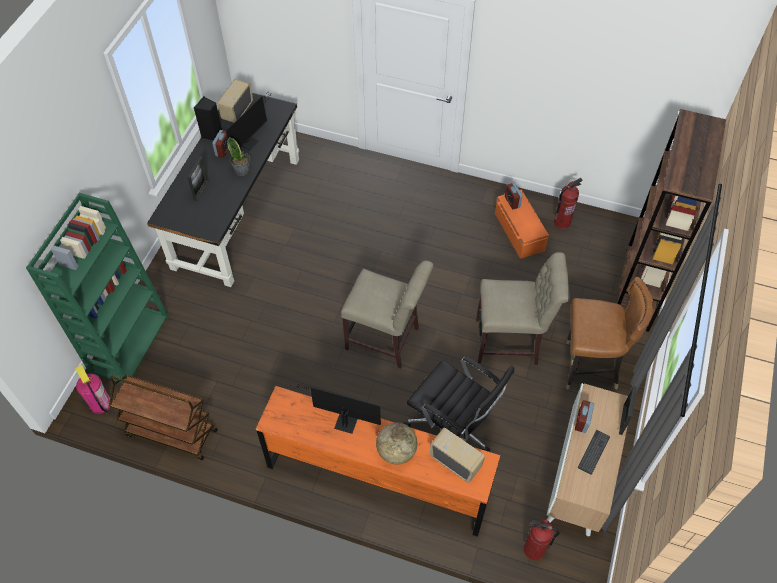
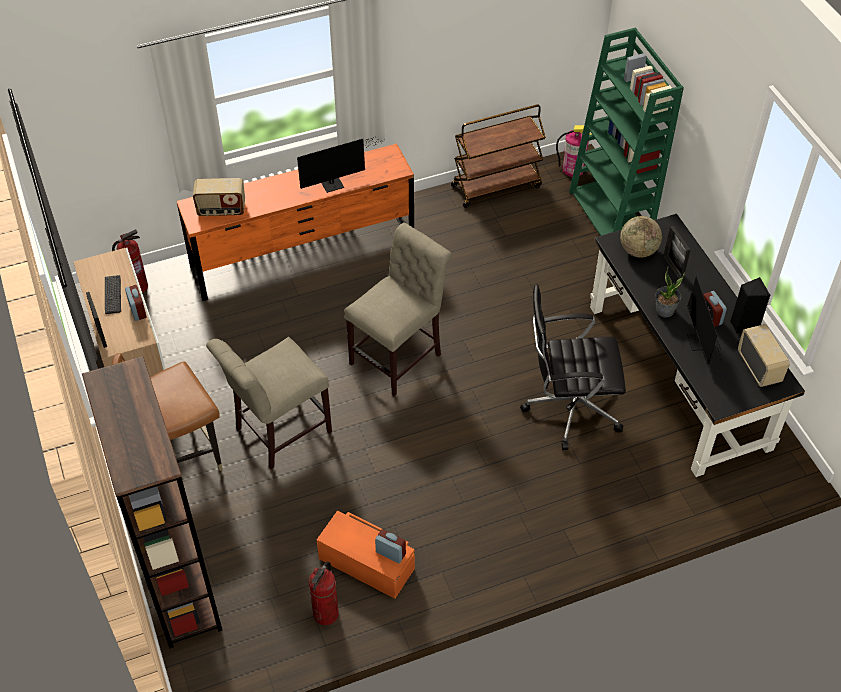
camera: 140 degrees right, 5 degrees down
(386, 340) = (399, 356): beige chair -> beige chair turned 150 degrees clockwise
(396, 451) = (274, 190): globe -> globe (638, 250)
(452, 430) = (272, 324): black office chair -> black office chair (569, 408)

